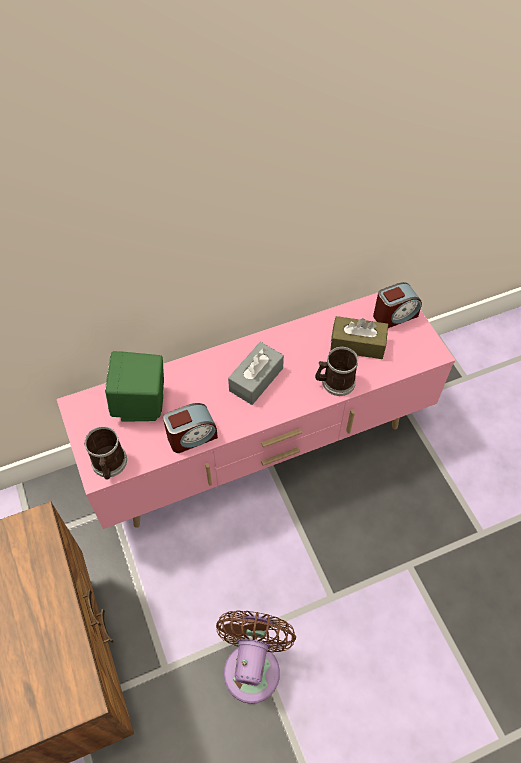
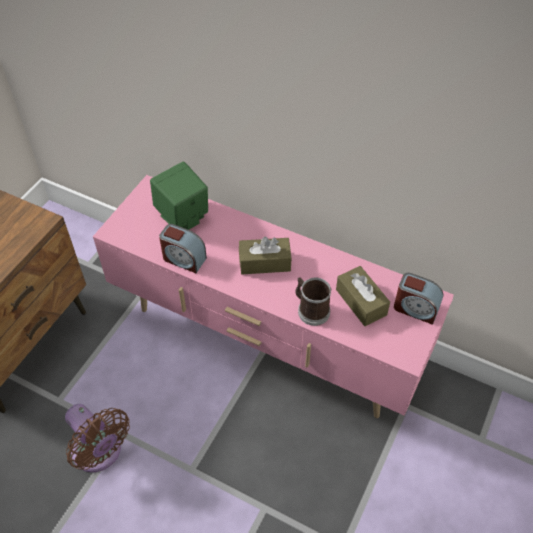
camera: 50 degrees right, 5 degrees down
(109, 465) = (123, 232): mug -> none
(253, 665) = (100, 453): brown fan -> brown fan turned 75 degrees clockwise
(256, 379) = (265, 262): grey tissue box -> brown tissue box

